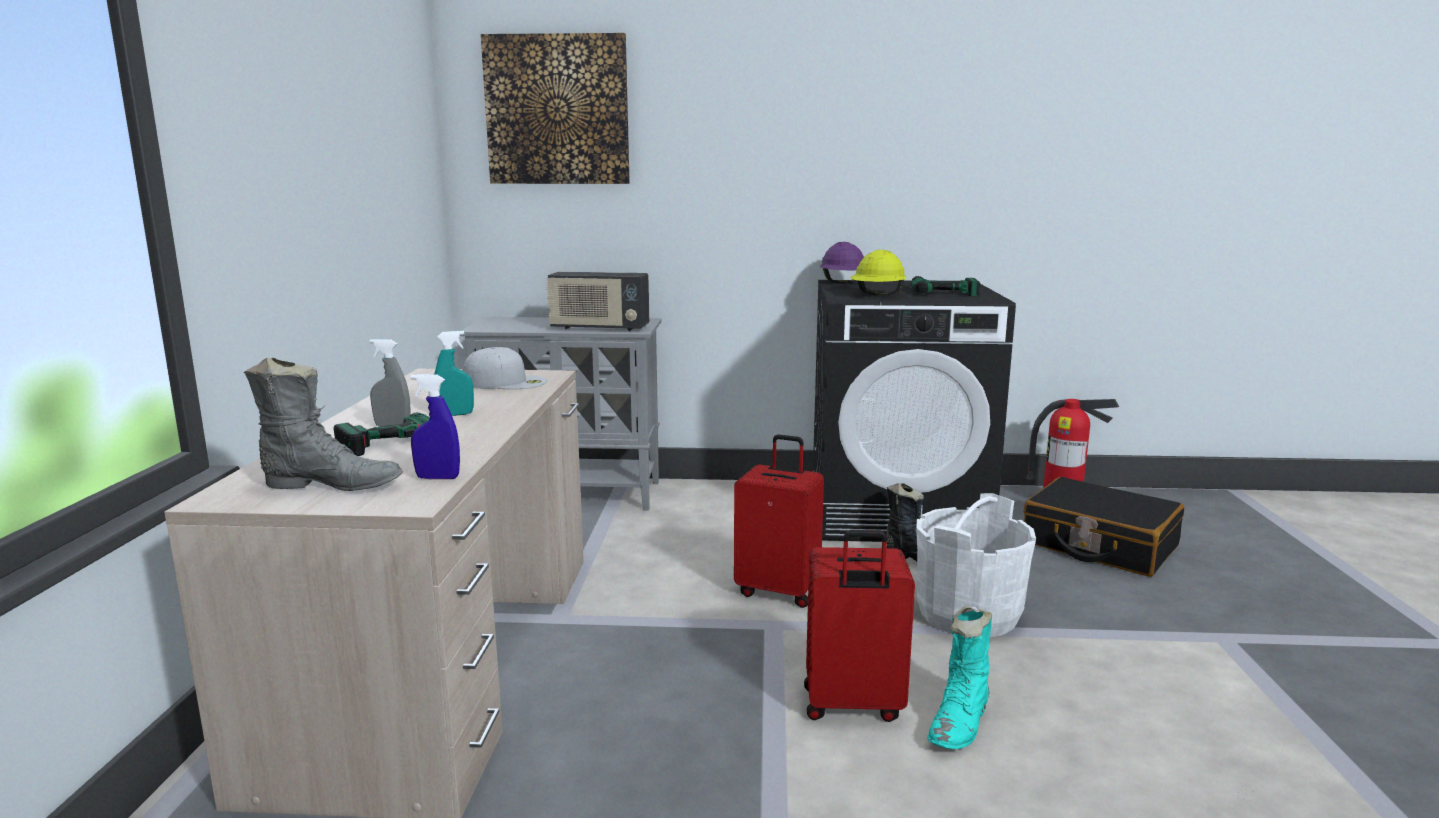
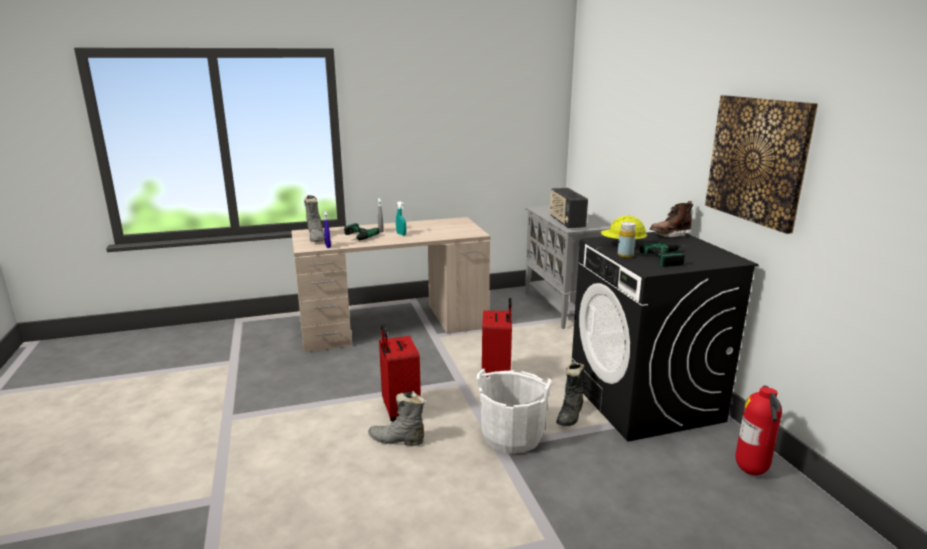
camera: 70 degrees right, 5 degrees up
(505, 382) = (456, 231): white cap -> none
(557, 110) = (601, 97): picture -> picture (757, 160)
(844, 283) = (669, 235): purple hard hat -> brown boot
(924, 298) = (625, 255): none -> yellow bottle
(960, 724) = (397, 440): turquoise boot -> grey boot
(1099, 545) = (676, 490): black suitcase -> none

